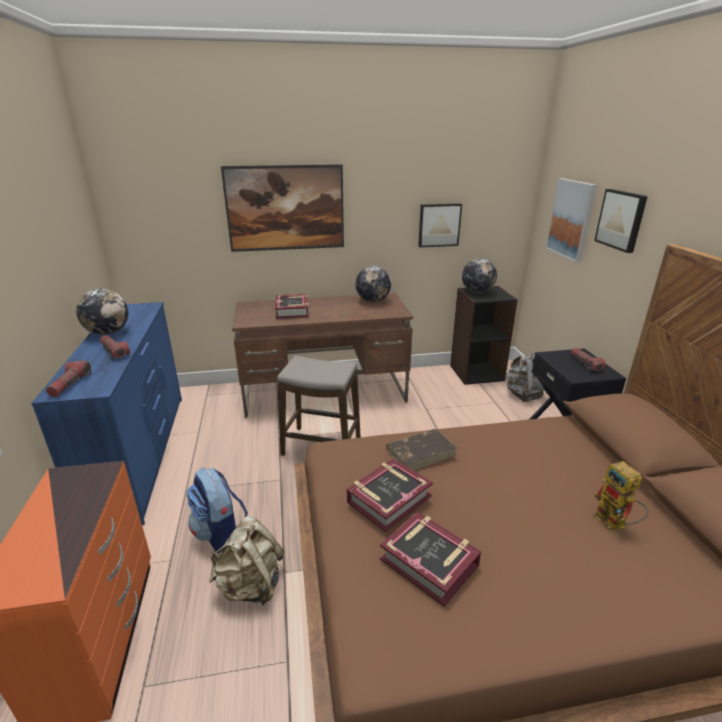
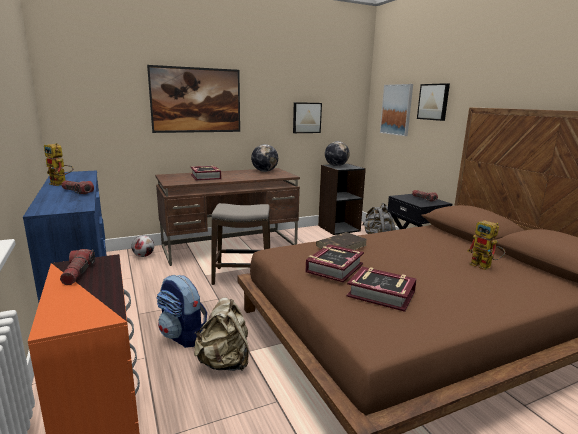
camera: 15 degrees left, 10 degrees down
(70, 384) = (52, 207): flashlight -> flashlight (78, 273)
(108, 333) = (61, 184): globe -> toy robot
(223, 398) = (144, 256): none -> football

